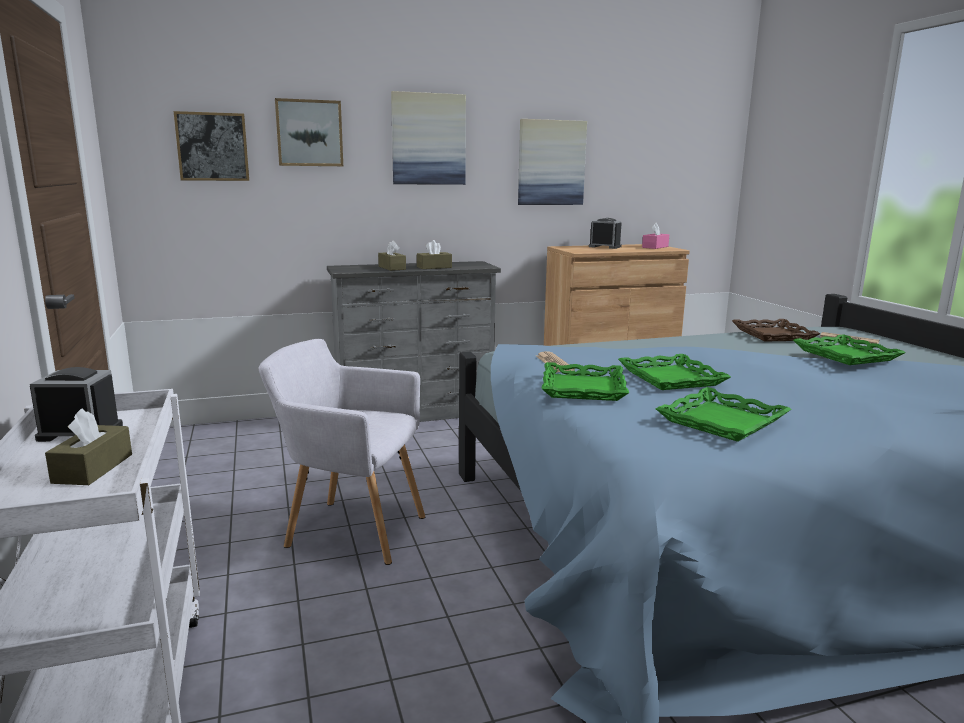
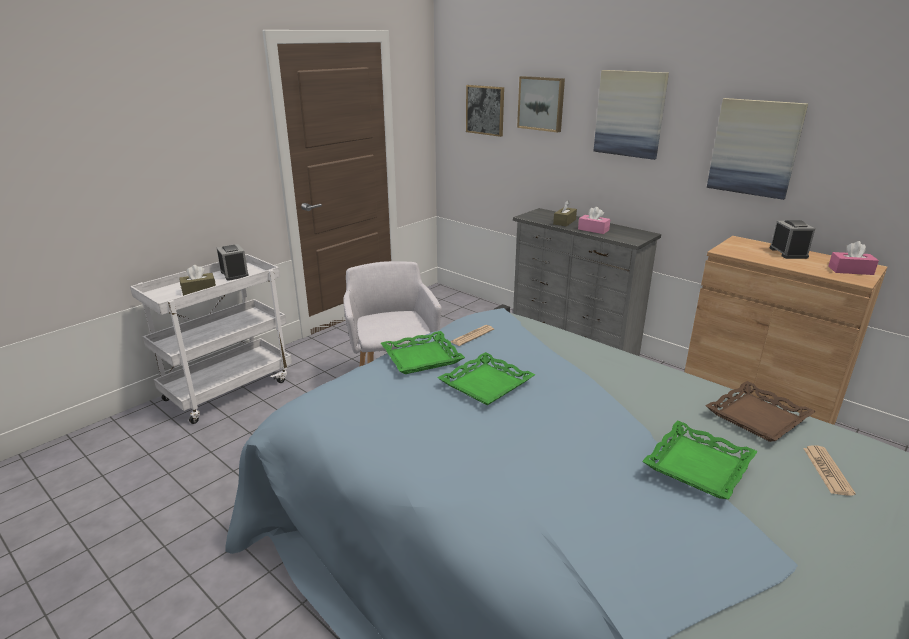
camera: 60 degrees right, 10 degrees up
(434, 267) = (593, 230): brown tissue box -> pink tissue box
(722, 422) = (394, 420): green tray -> none

